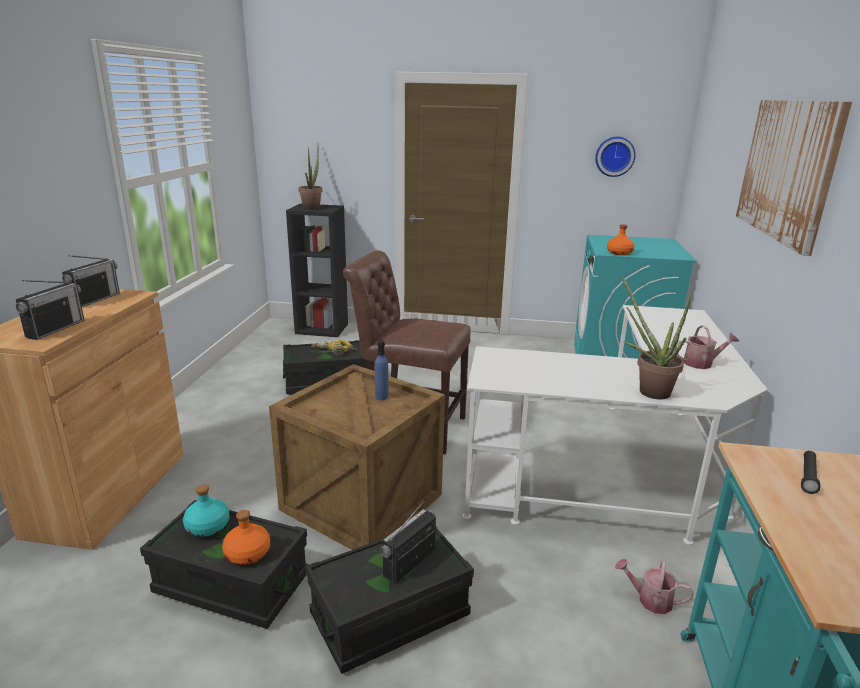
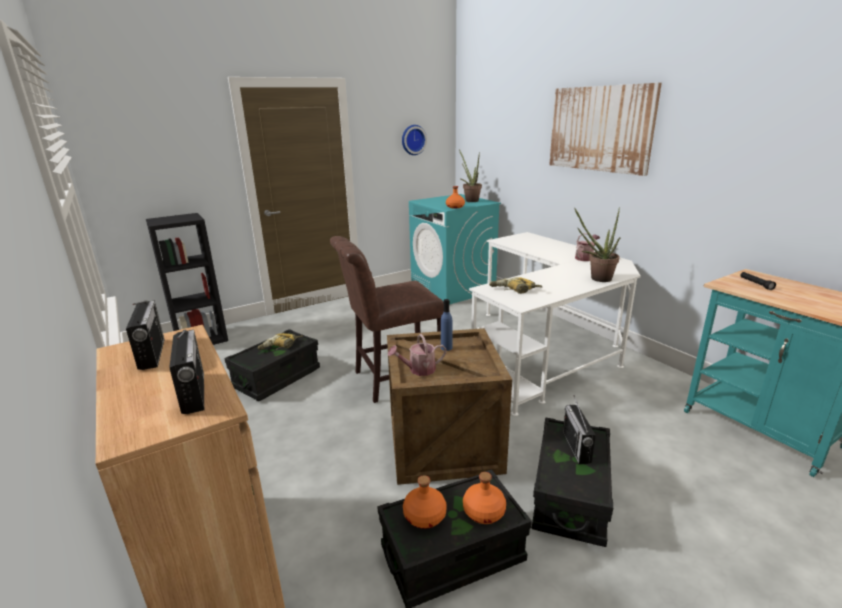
camera: 40 degrees left, 0 degrees up
(207, 526) = (425, 516): turquoise bottle -> orange bottle
(312, 207) = (171, 219): potted plant -> potted plant (470, 200)
(515, 365) = (514, 290): none -> power drill
(649, 599) = (649, 403): watering can -> watering can (418, 370)

